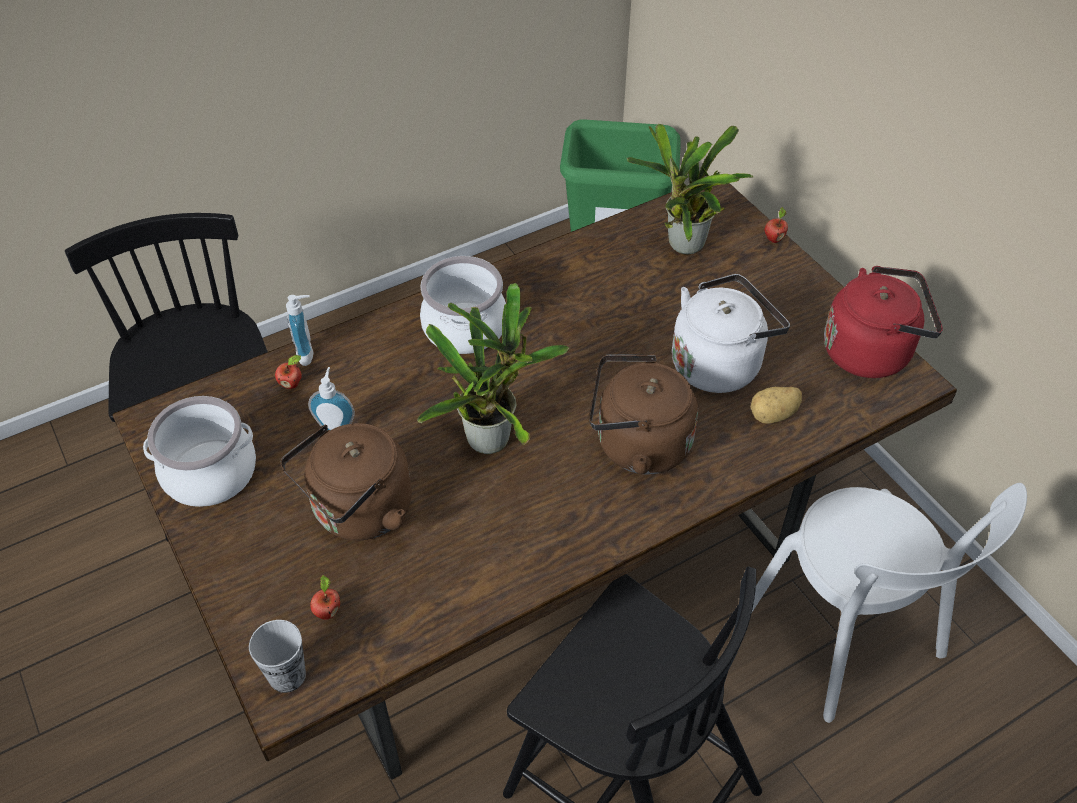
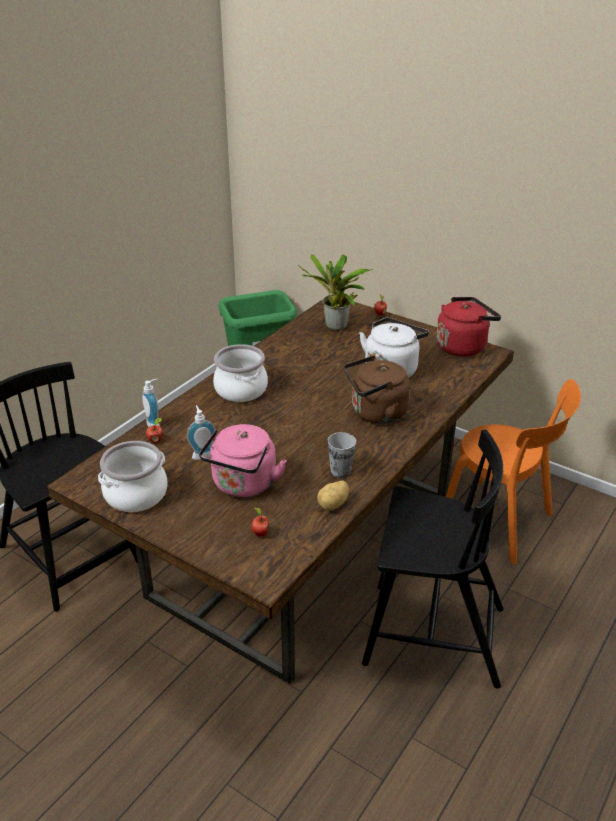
camera: 25 degrees left, 15 degrees down
(287, 675) = (259, 569): cup -> cup (340, 471)
(358, 512) = (243, 485): brown kettle -> pink kettle
(492, 436) = (294, 431): potted plant -> none
(773, 415) = (435, 383): potato -> potato (333, 504)
(848, 639) = (500, 523): white chair -> orange chair

